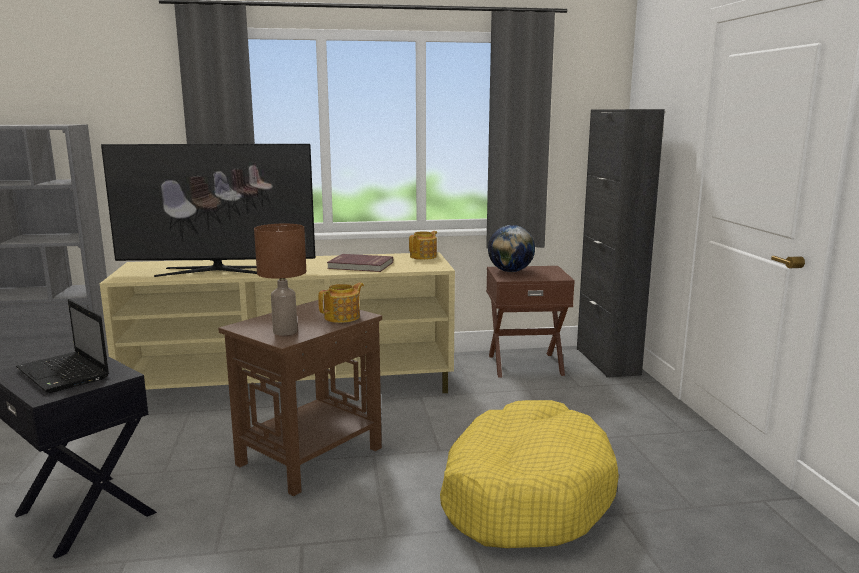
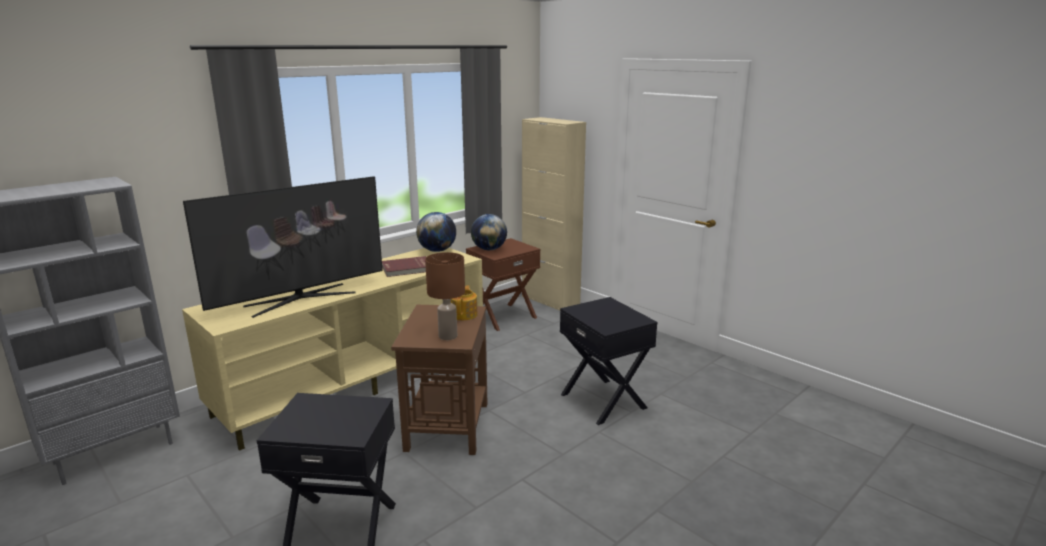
camera: 35 degrees left, 5 degrees up
(65, 374) = (329, 418): laptop -> none
(424, 256) = (437, 250): teapot -> globe
(525, 494) = (604, 400): yellow dog bed -> black side table
(607, 361) = (550, 301): black cabinet -> beige cabinet

